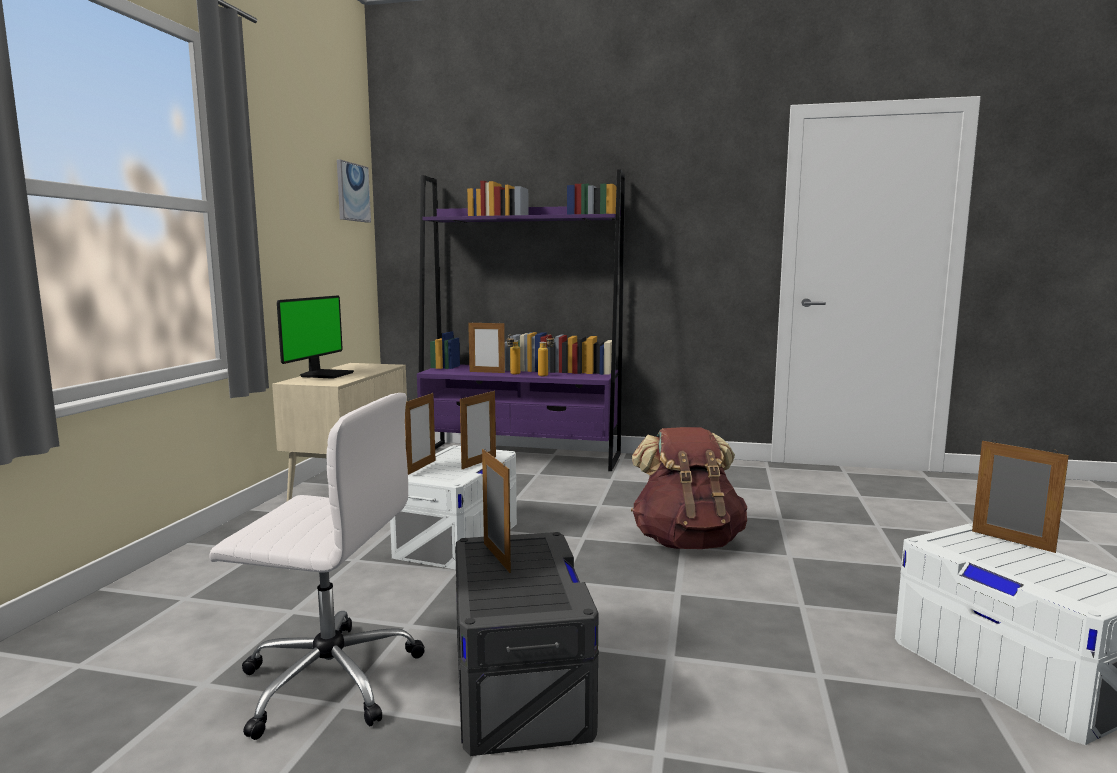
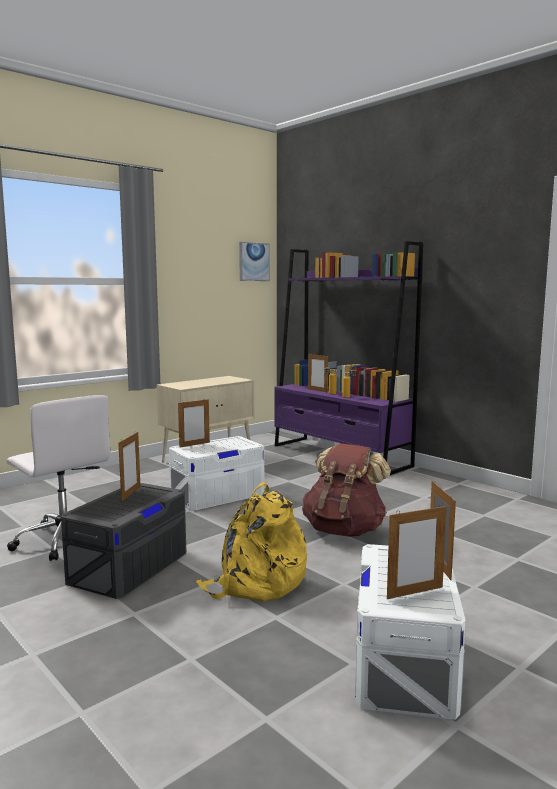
camera: 35 degrees right, 0 degrees up
(325, 374) = (194, 382): monitor -> none
(479, 463) = (228, 448): picture frame -> picture frame (415, 593)
(719, 640) = (256, 582): none -> yellow backpack

